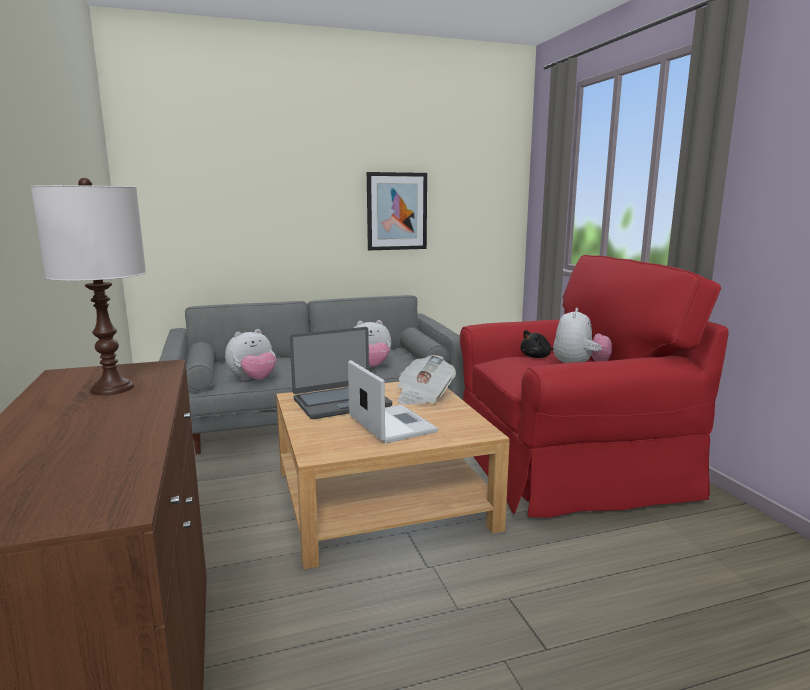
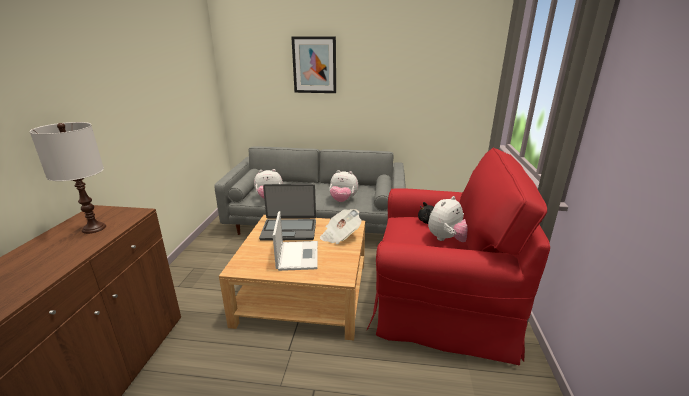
camera: 25 degrees right, 10 degrees up
(396, 211) = (390, 90): picture -> picture (314, 65)

